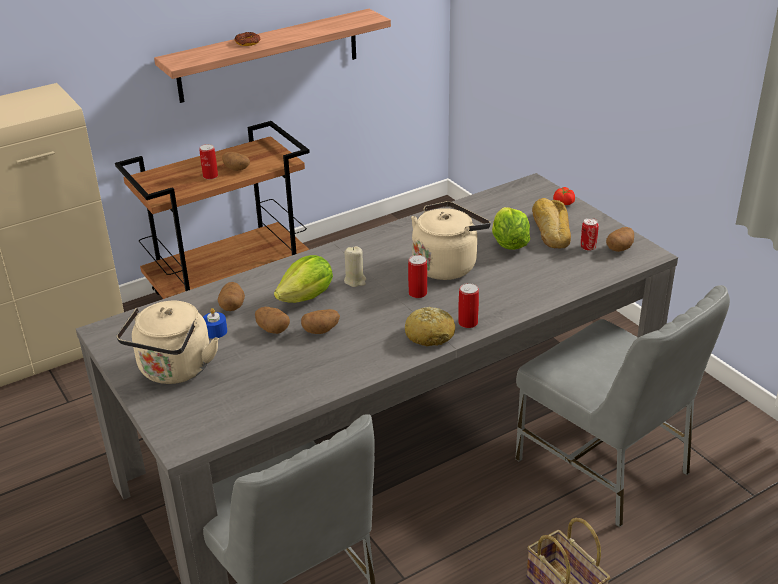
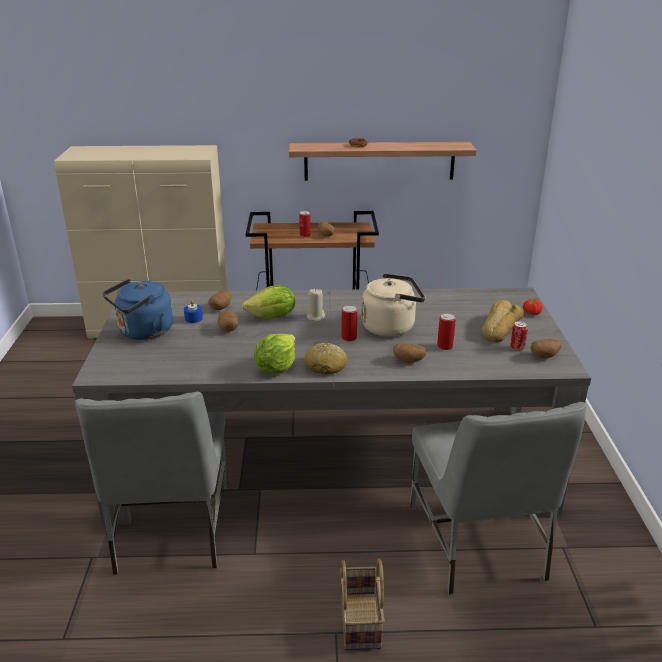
camera: 30 degrees right, 5 degrees down
(174, 371) = (143, 332): beige kettle -> blue kettle
(321, 330) = (257, 339): potato -> potato (409, 361)
(468, 323) = (362, 368): can -> can (445, 346)
(509, 244) = (455, 327): lettuce -> lettuce (276, 367)

